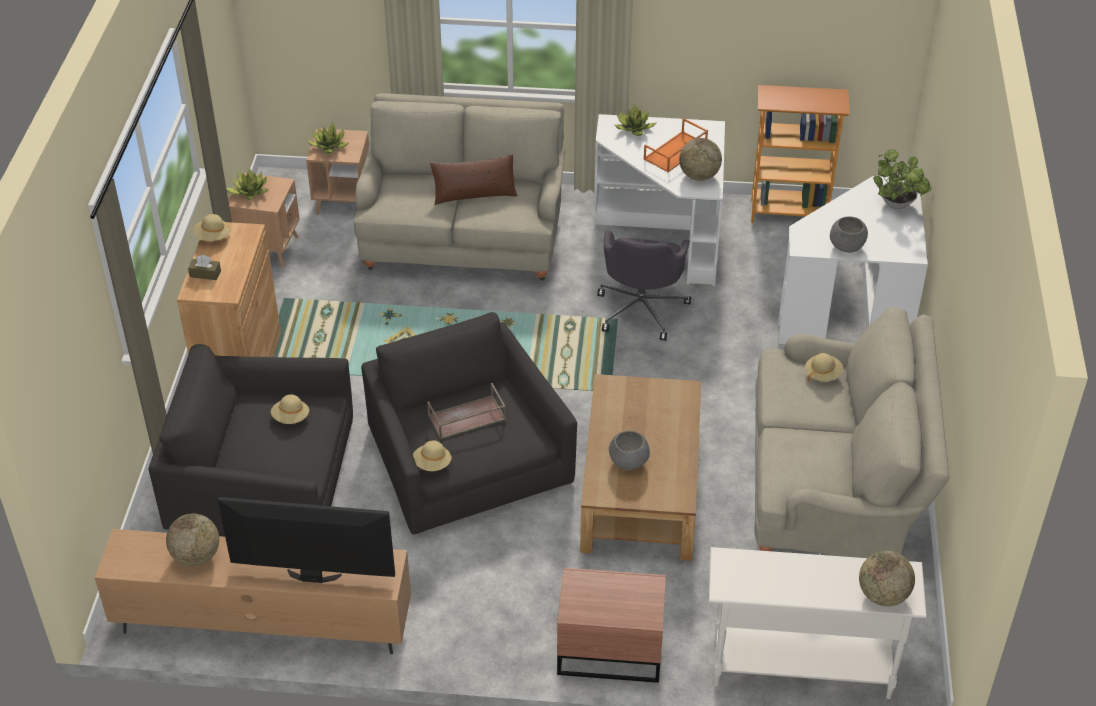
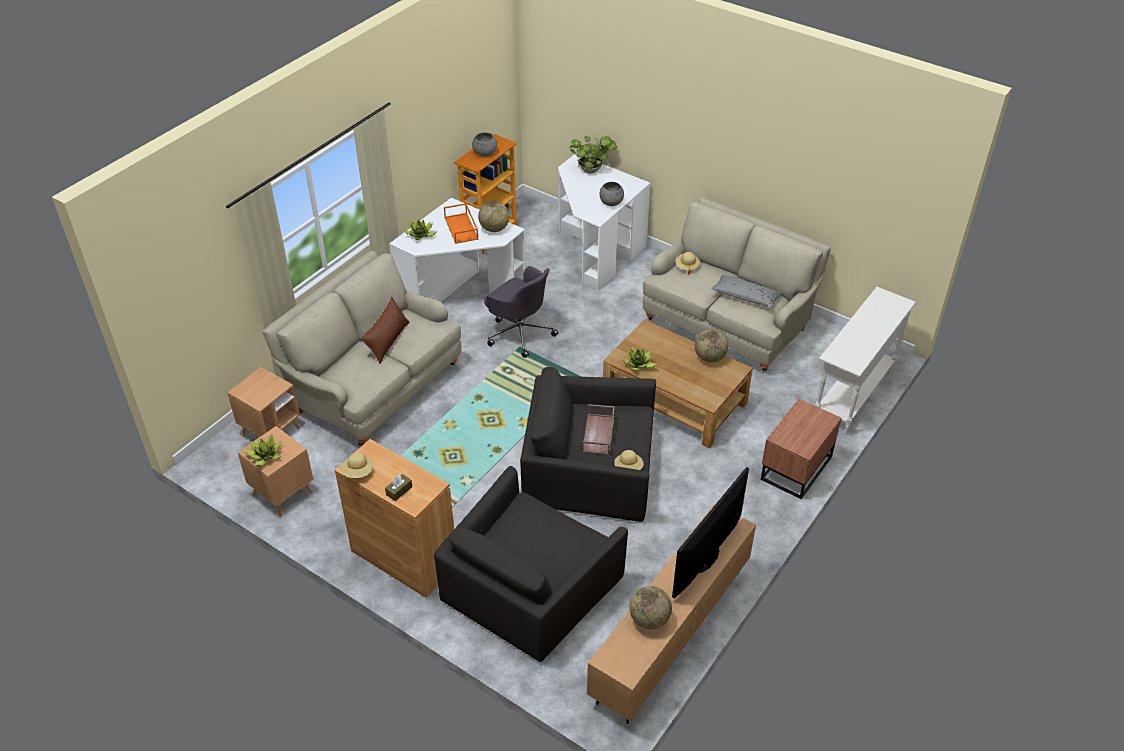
camera: 60 degrees left, 0 degrees up
(291, 418) = (527, 525): beige hat -> none
(329, 146) = (257, 393): potted plant -> potted plant (638, 364)
(628, 462) = (692, 377): grey bowl -> grey bowl (485, 153)
(817, 452) = (745, 296): none -> grey pillow
(883, 595) = (893, 309): globe -> globe (709, 358)

